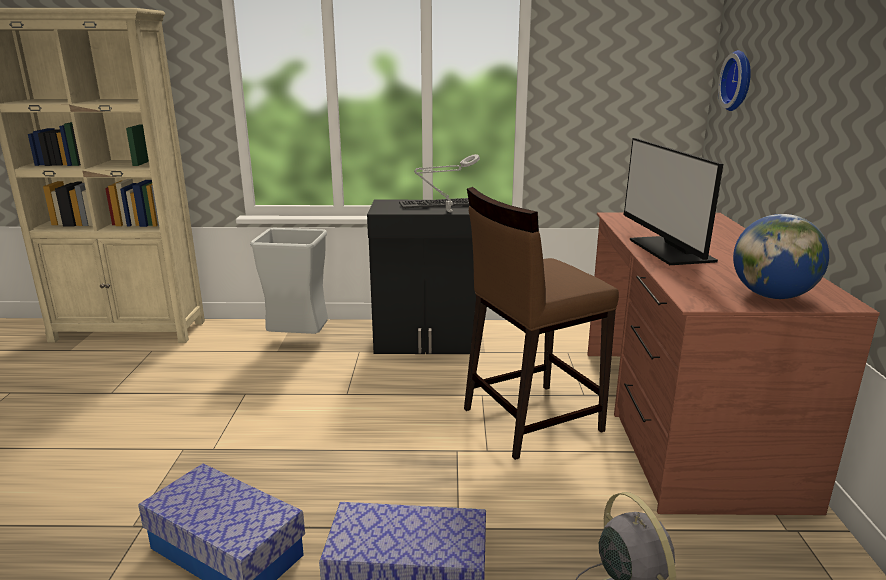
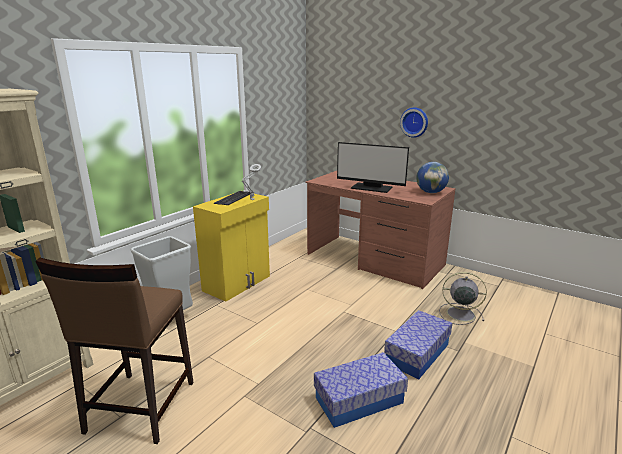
camera: 55 degrees left, 0 degrees up
(426, 342) = (238, 283): black cabinet -> yellow cabinet
(530, 419) = (340, 286): brown stool -> brown stool (140, 407)
(739, 81) = (333, 110): wall clock -> wall clock (414, 122)

